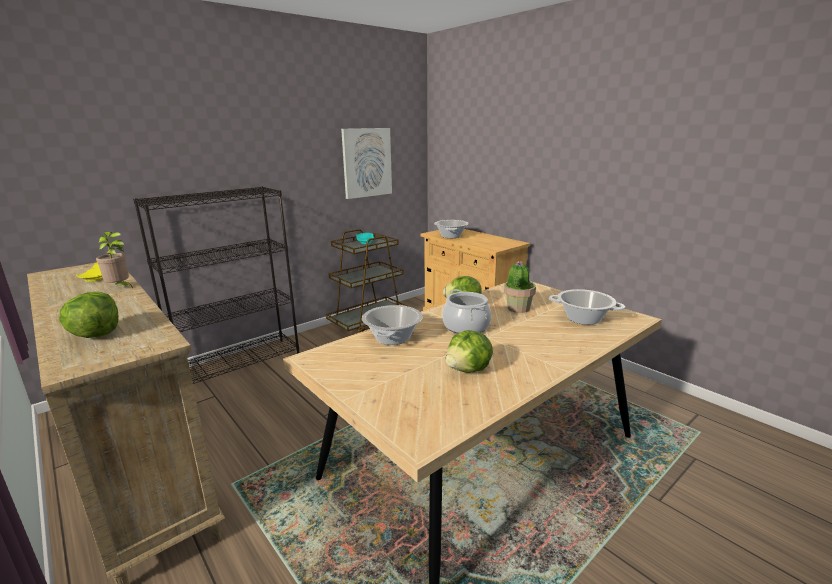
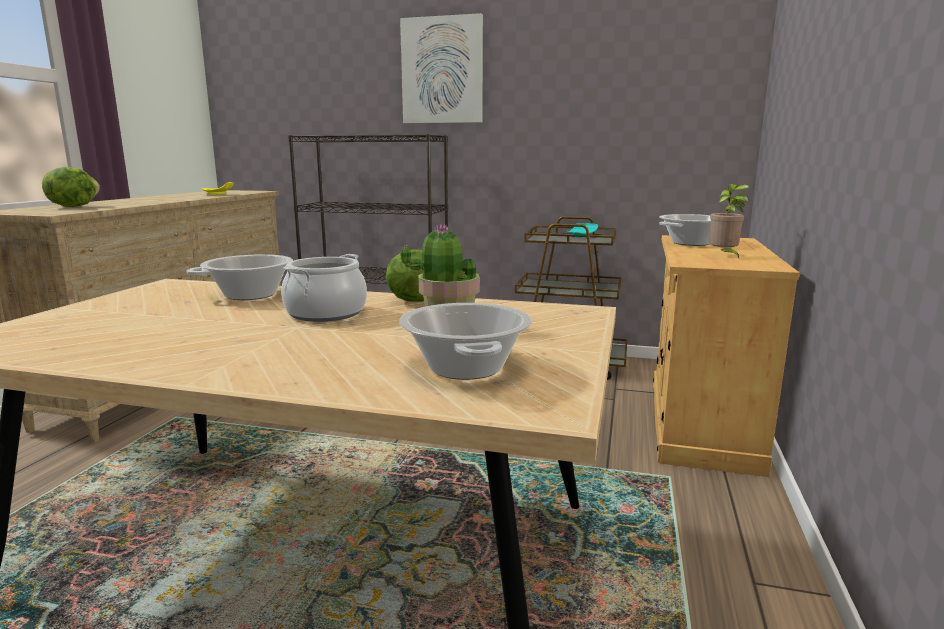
camera: 55 degrees right, 5 degrees down
(120, 288) = (195, 198): potted plant -> potted plant (724, 256)
(367, 162) = (620, 113): picture -> picture (442, 71)
(469, 370) = (164, 335): lettuce -> none

